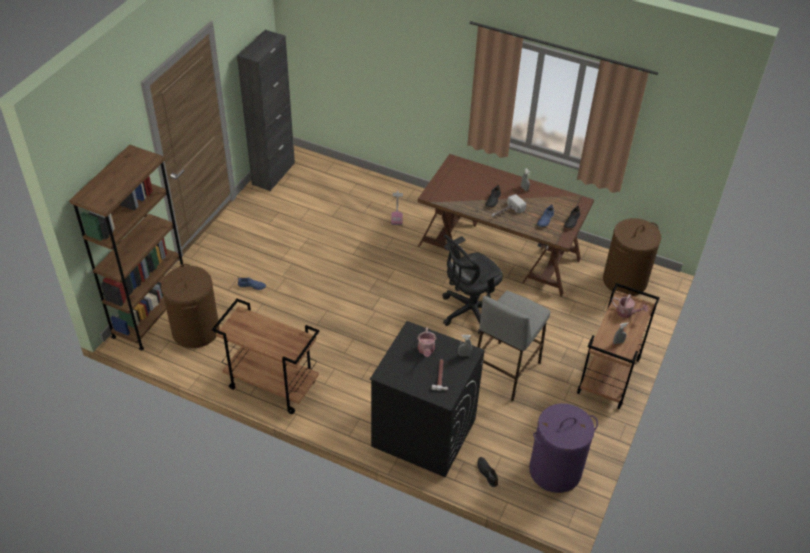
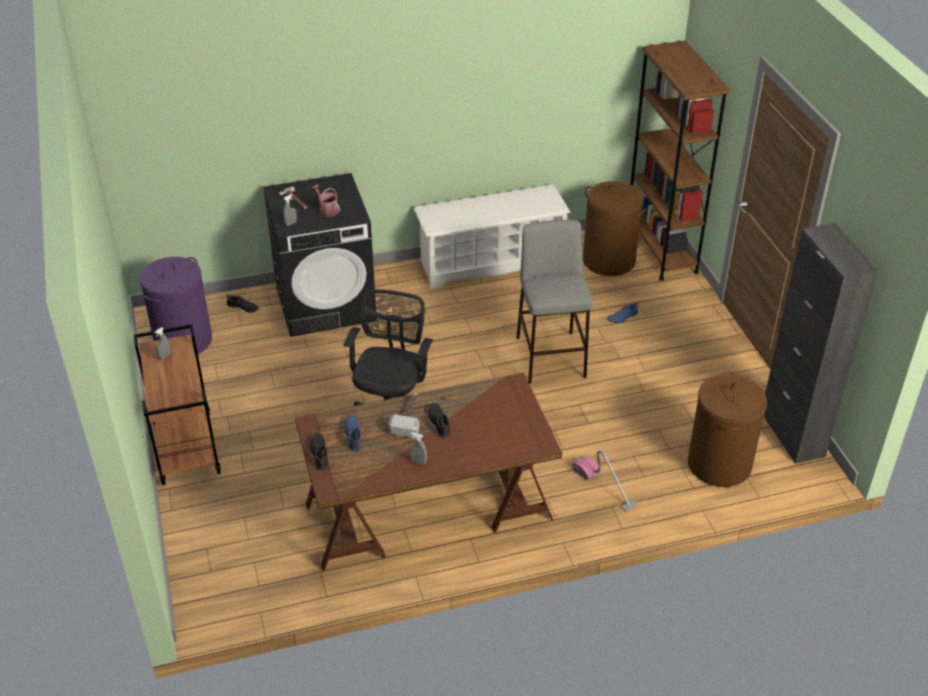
camera: 140 degrees right, 5 degrees down
(271, 385) = (491, 263): brown cart -> white shoe rack
(505, 371) = (299, 390): grey stool -> grey stool (550, 356)
(625, 281) = (242, 576): brown laundry basket -> brown laundry basket (718, 464)
(626, 313) = (175, 390): watering can -> none

